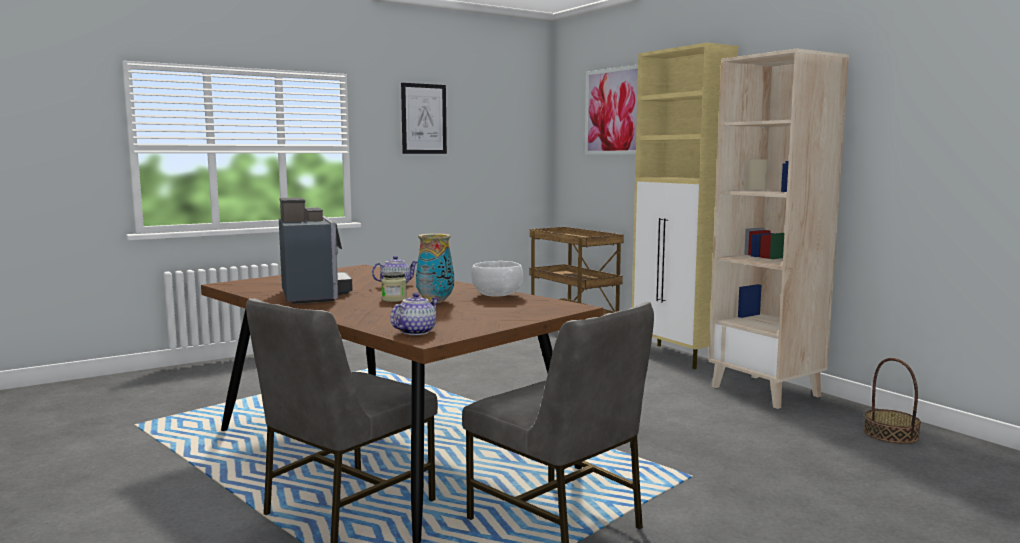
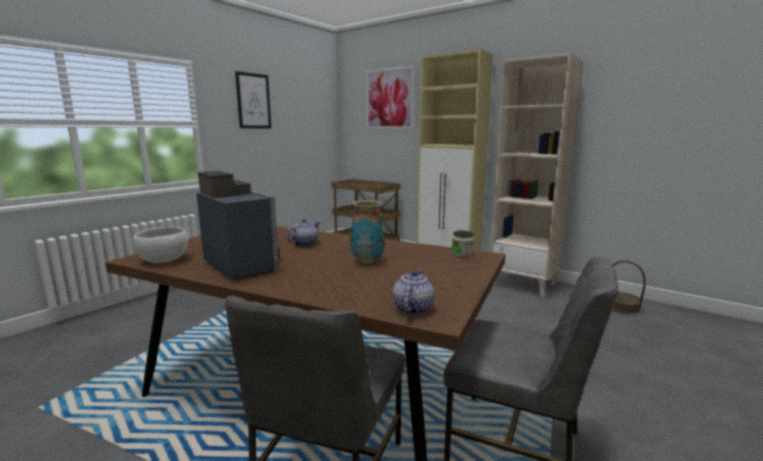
camera: 20 degrees left, 5 degrees up
(394, 299) = (328, 263): jar -> jar (462, 254)
(497, 295) = (407, 248): white bowl -> white bowl (164, 260)

